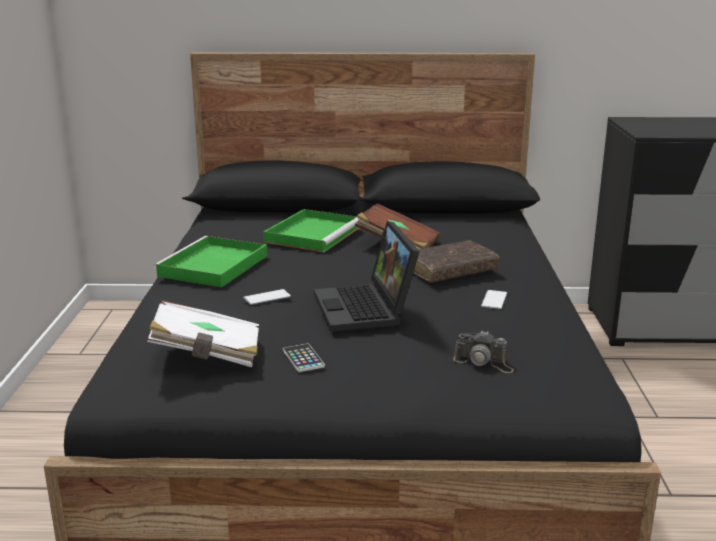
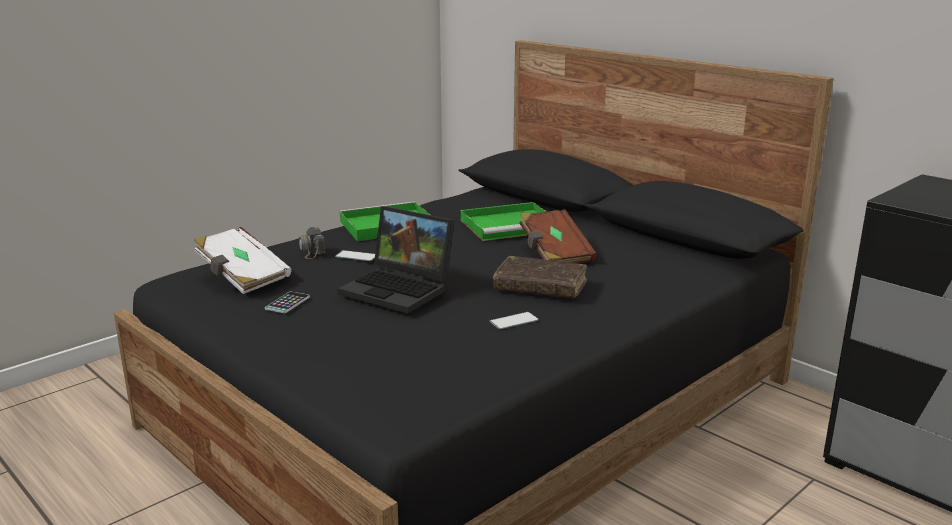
camera: 45 degrees right, 0 degrees up
(367, 309) = (401, 289): laptop -> laptop turned 90 degrees counterclockwise
(484, 362) = (382, 357): camera -> camera (311, 250)

